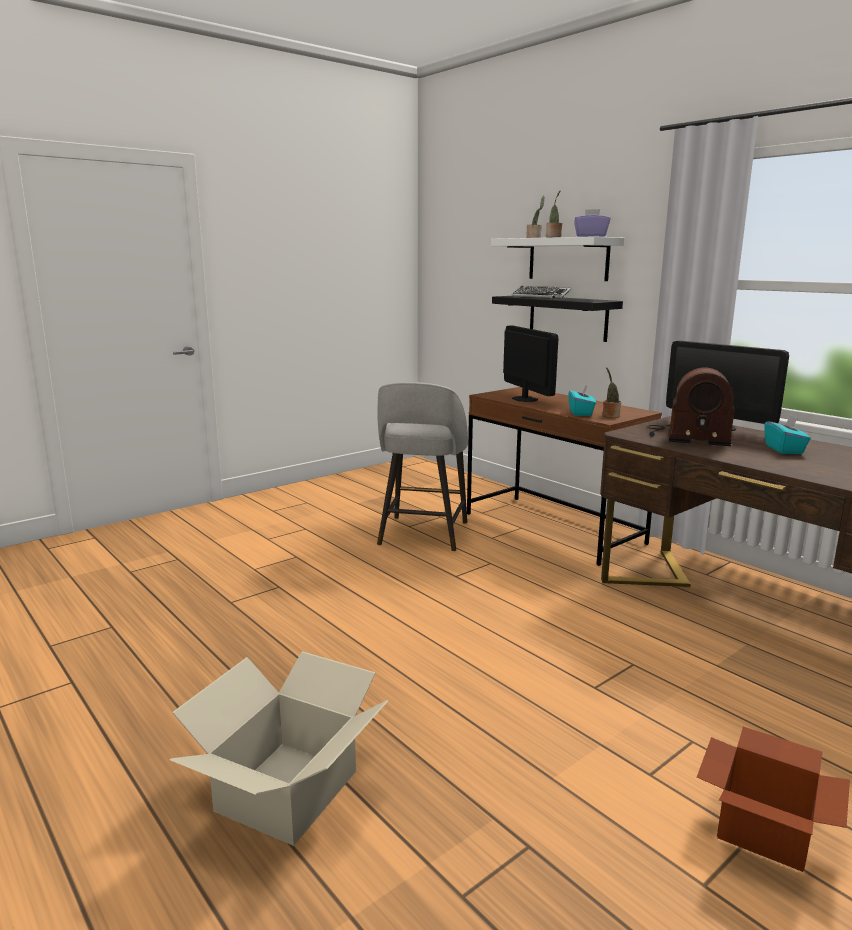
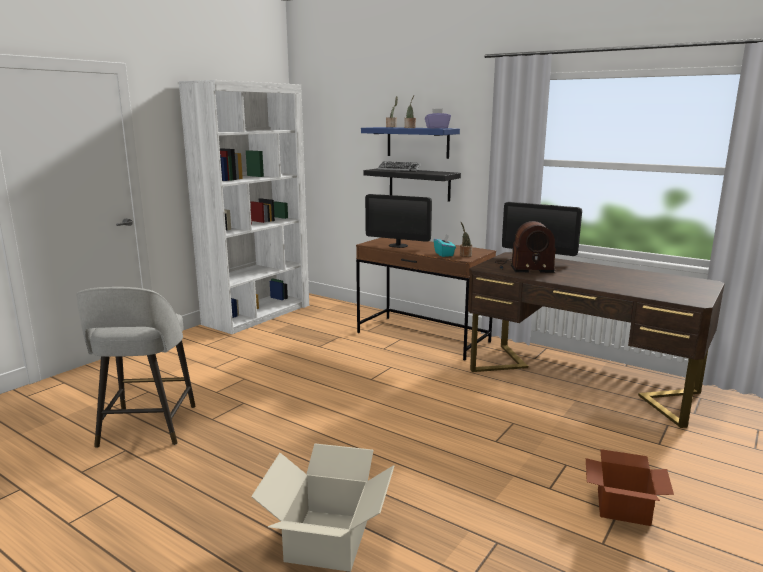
camera: 15 degrees left, 0 degrees up
(354, 480) = (258, 314): none -> white bookcase
(422, 535) = (332, 351): grey stool -> grey stool (146, 427)
(524, 399) = (398, 245): monitor -> monitor turned 150 degrees clockwise
(568, 259) = (417, 142): white shelf -> blue shelf
(784, 449) = (585, 272): turquoise tissue box -> none

